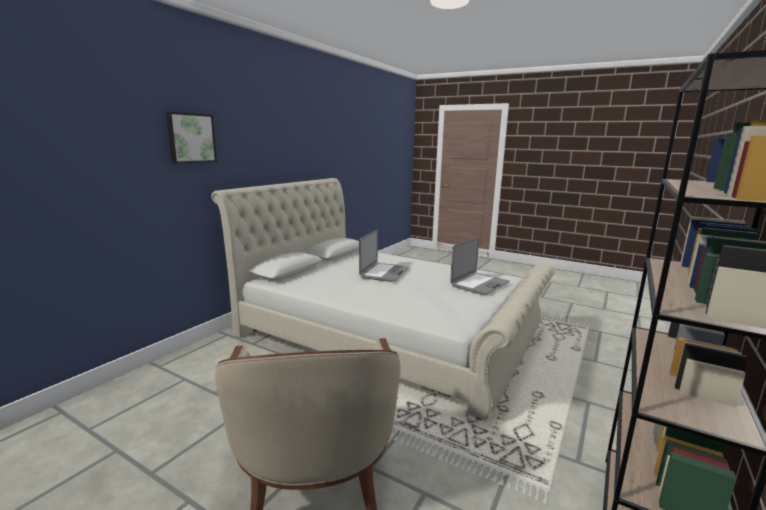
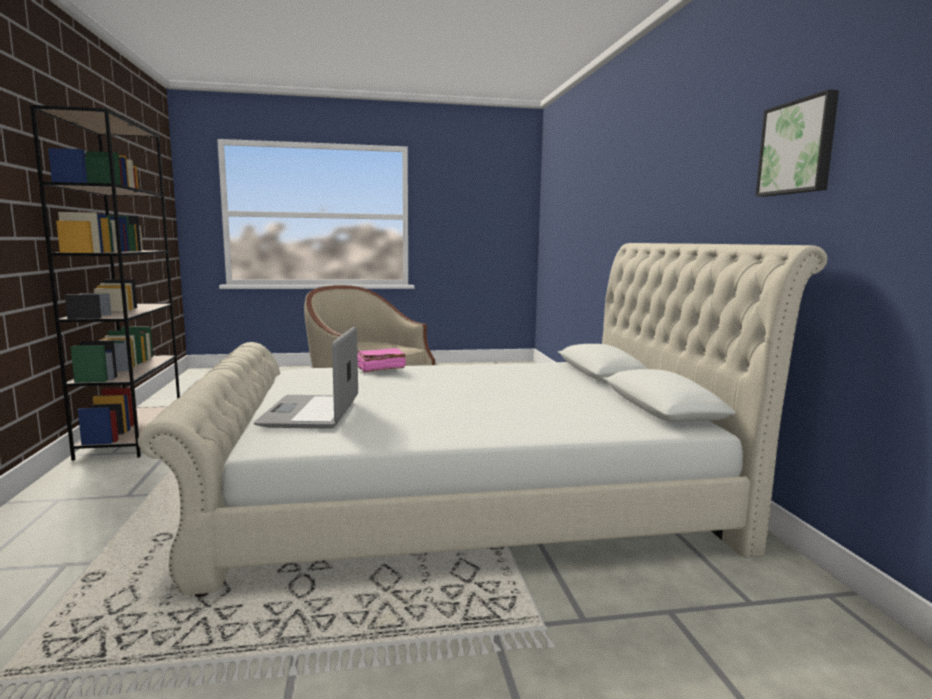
camera: 140 degrees right, 5 degrees down
(190, 138) = (640, 179): picture -> picture (798, 148)
(384, 273) = (488, 394): laptop -> none
(403, 305) = (380, 368): none -> pink book

